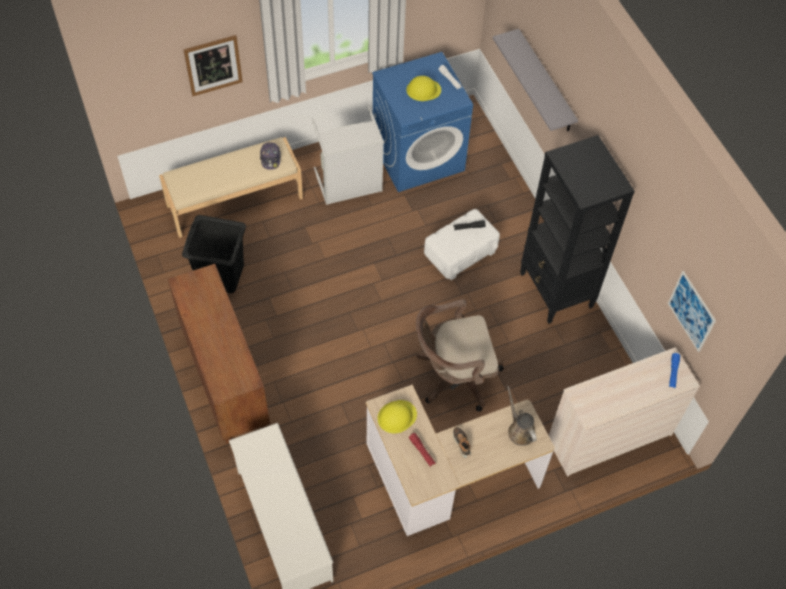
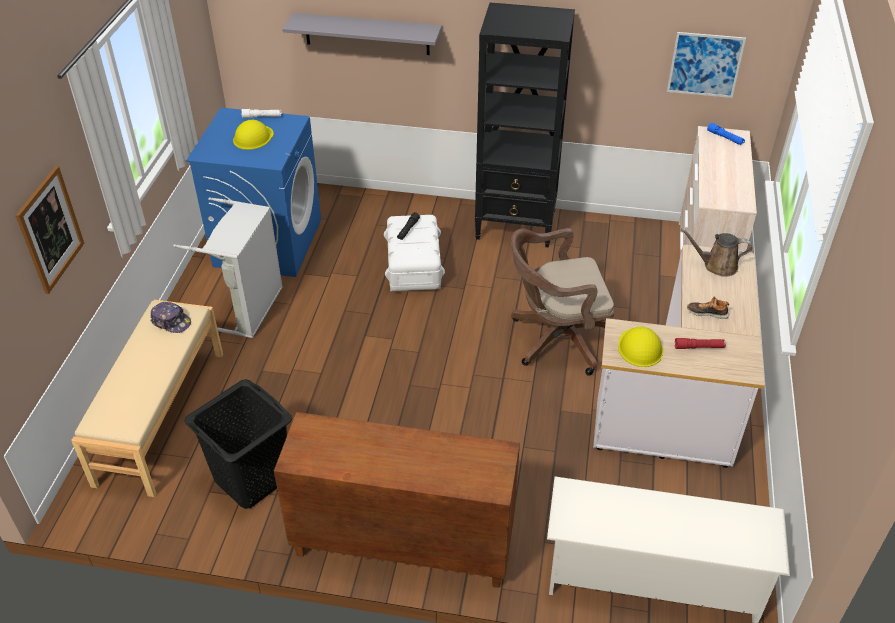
camera: 55 degrees left, 15 degrees down
(453, 375) = (556, 339): brown office chair -> brown office chair turned 60 degrees clockwise

